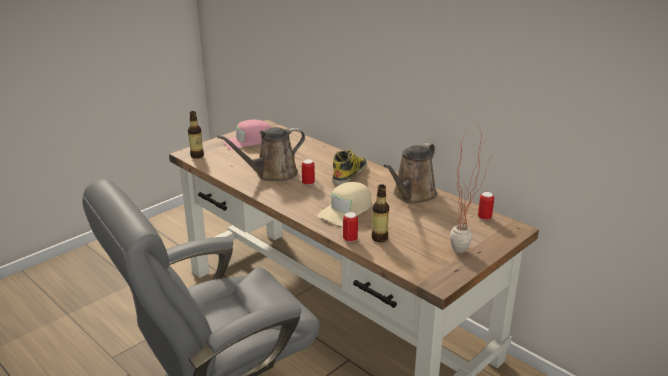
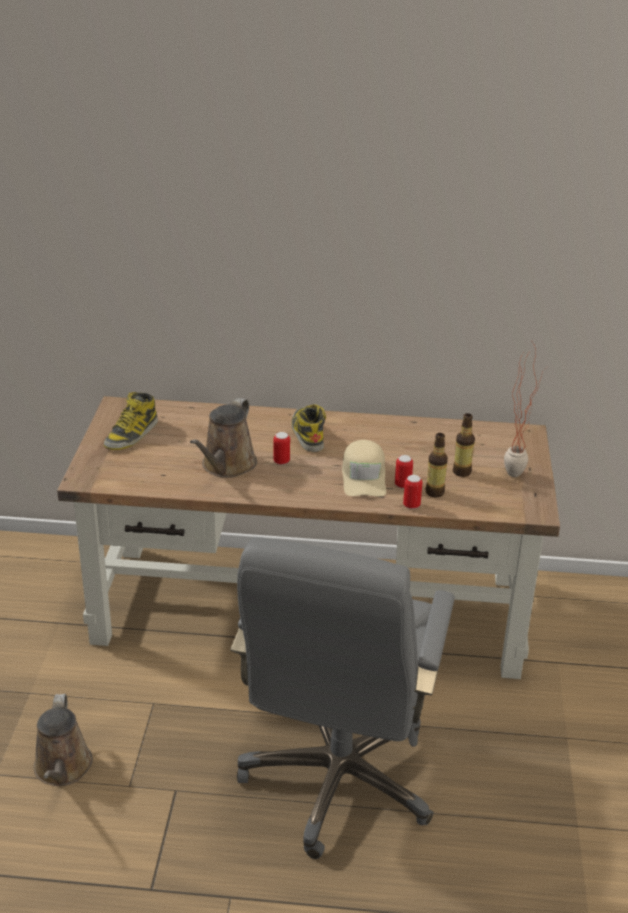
camera: 40 degrees left, 5 degrees up
(197, 156) = (100, 478): bottle -> bottle (461, 472)
(249, 141) = (132, 435): pink cap -> boot
(412, 195) = (399, 433): brown watering can -> brown watering can (62, 769)
(484, 217) = (491, 431): can -> can (402, 485)

